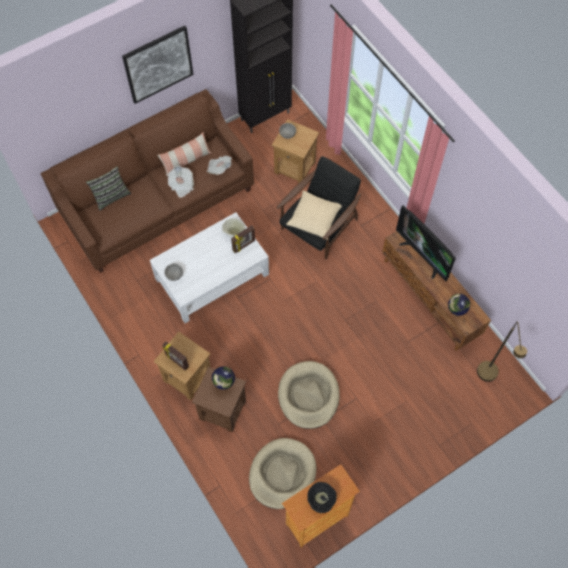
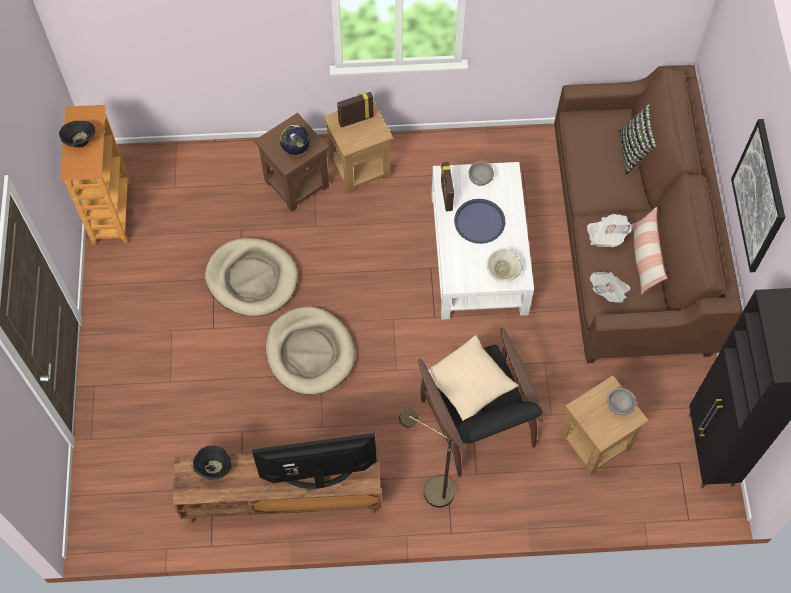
camera: 120 degrees right, 0 degrees up
(207, 260) = (479, 221): none -> blue tray
(244, 246) = (475, 273): picture frame -> picture frame (446, 196)
(282, 474) = (183, 205): beige dog bed -> beige dog bed (310, 352)
(456, 311) = (214, 467): globe -> black bowl
(488, 377) = (129, 499): brown floor lamp -> brown floor lamp (430, 488)

